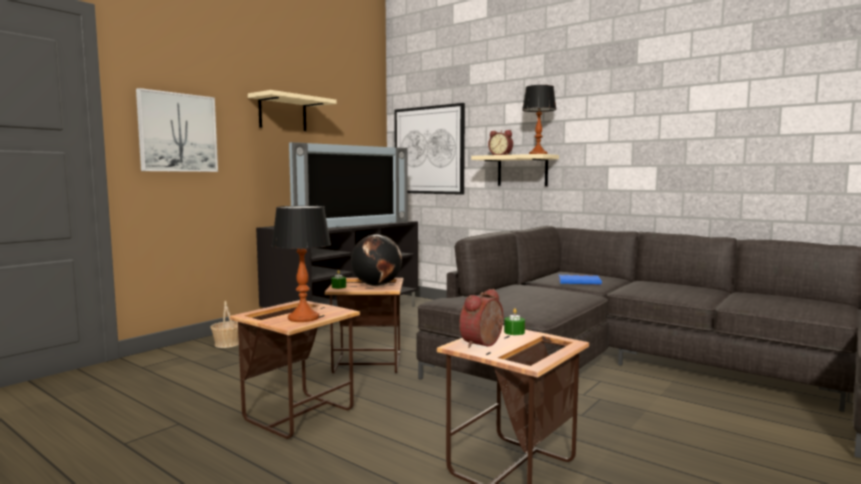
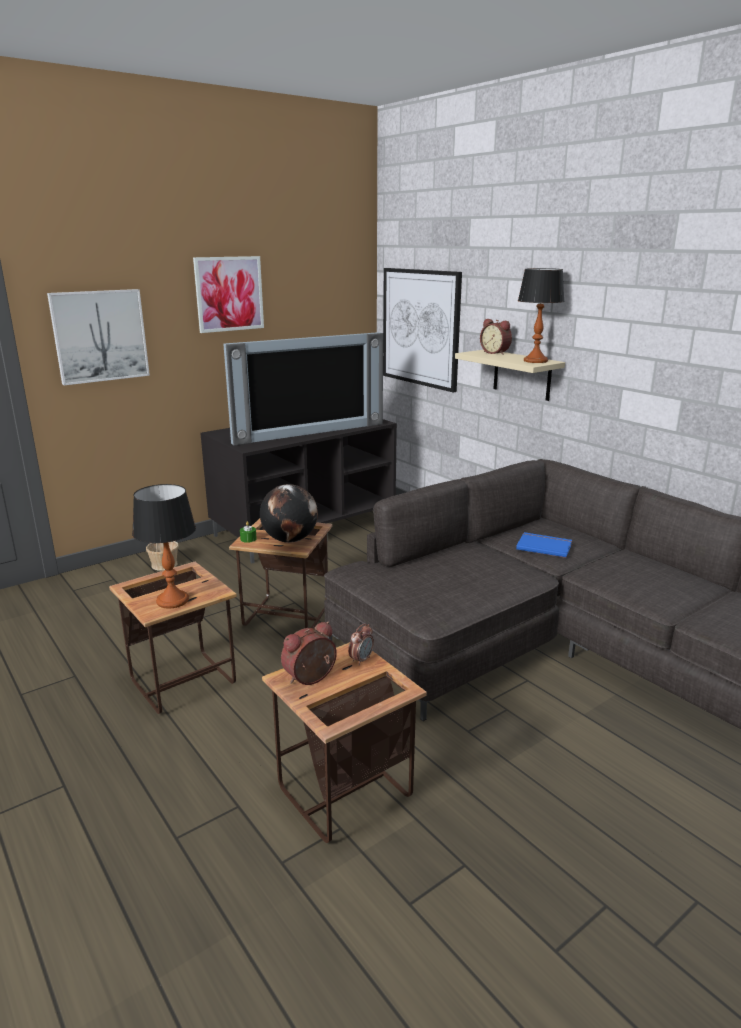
camera: 15 degrees right, 15 degrees up
(282, 113) = (229, 294): beige shelf -> picture
(514, 332) = (361, 660): green candle -> alarm clock

